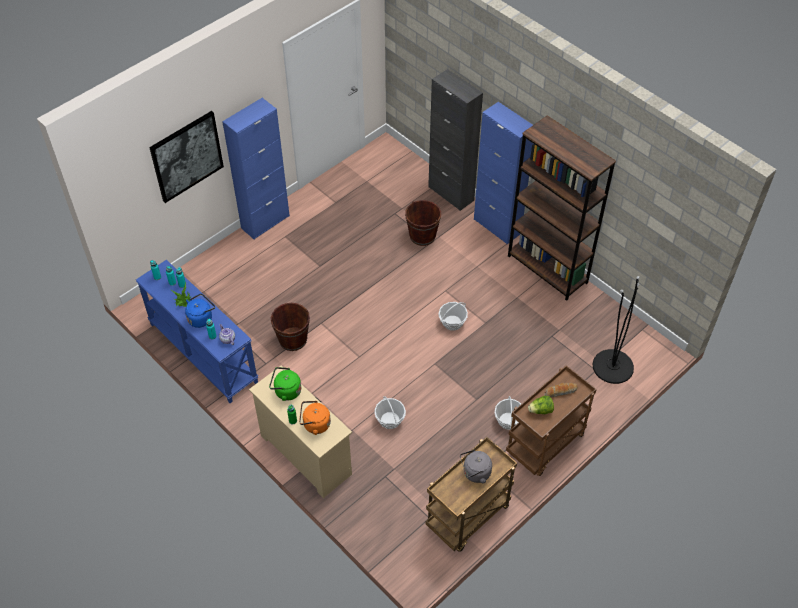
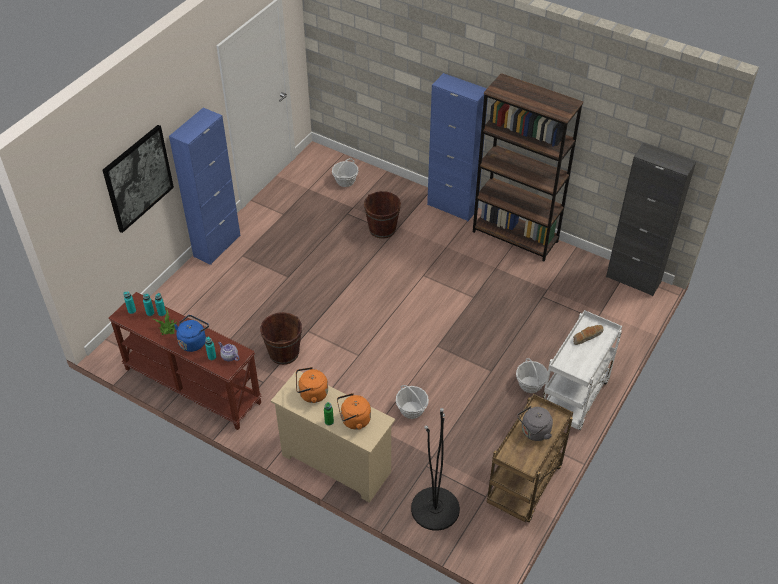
camera: 15 degrees left, 5 degrees down
(202, 353) = (191, 386): blue console table -> brown console table
(286, 391) = (311, 394): green kettle -> orange kettle
(451, 193) = (396, 185): black cabinet -> black cabinet (633, 279)
(452, 323) = (441, 304): basket -> basket (345, 181)
(540, 410) = (575, 358): lettuce -> none
(545, 445) = (574, 400): brown cart -> white cart
(613, 366) = (611, 312): black floor lamp -> black floor lamp (435, 508)

